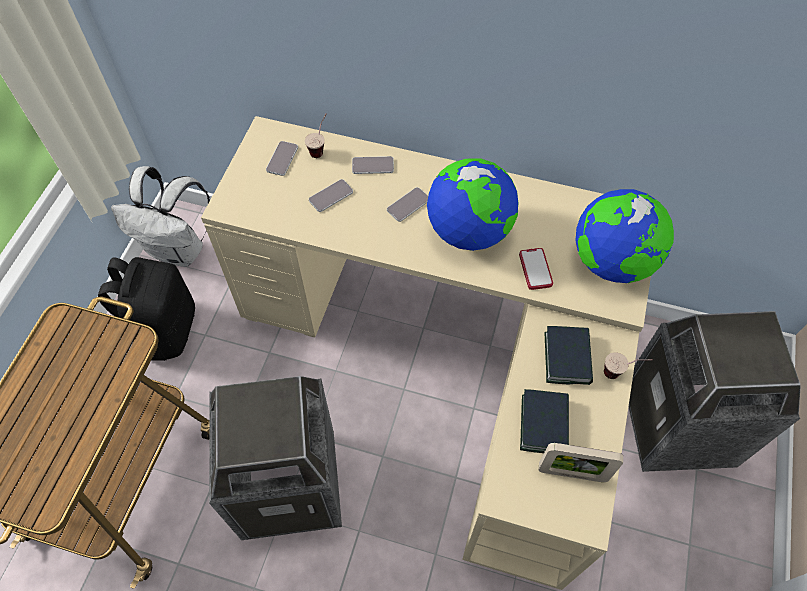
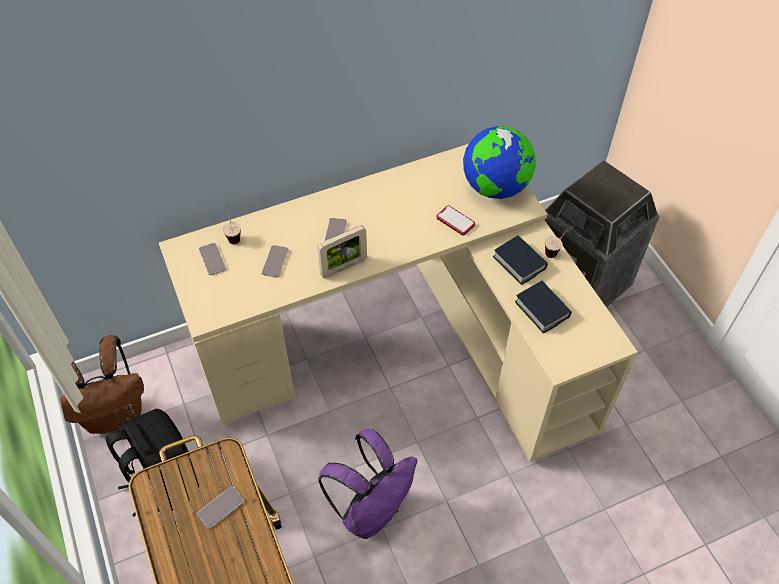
camera: 40 degrees left, 5 degrees down
(179, 250) = (115, 413): white backpack -> brown backpack
(290, 485) = (371, 510): trash can -> purple backpack
(373, 166) = (284, 223): phone -> phone (221, 508)
(469, 231) = (392, 224): globe -> none
(572, 473) = (582, 325): picture frame -> picture frame (344, 267)

